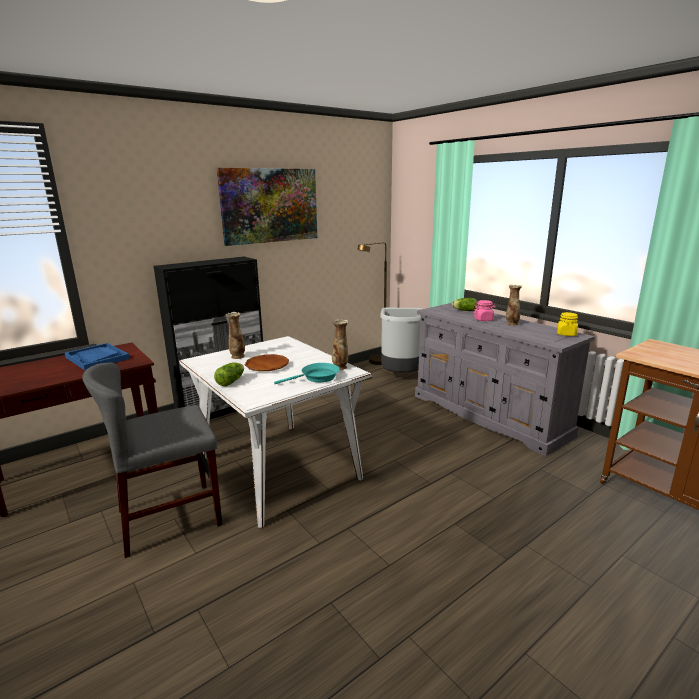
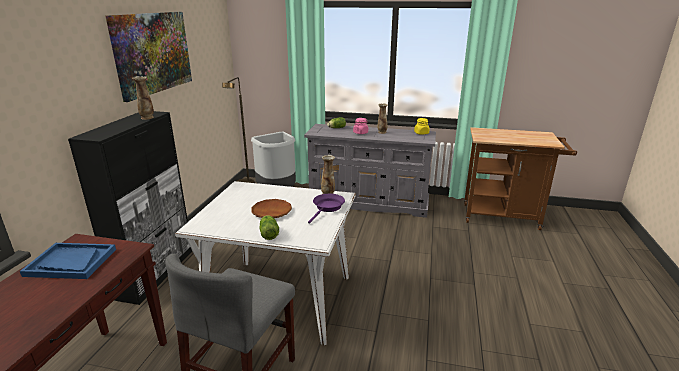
camera: 40 degrees left, 5 degrees up
(237, 356) = (229, 212): vase -> vase (147, 118)
(317, 377) = (327, 208): turquoise frying pan -> purple frying pan

